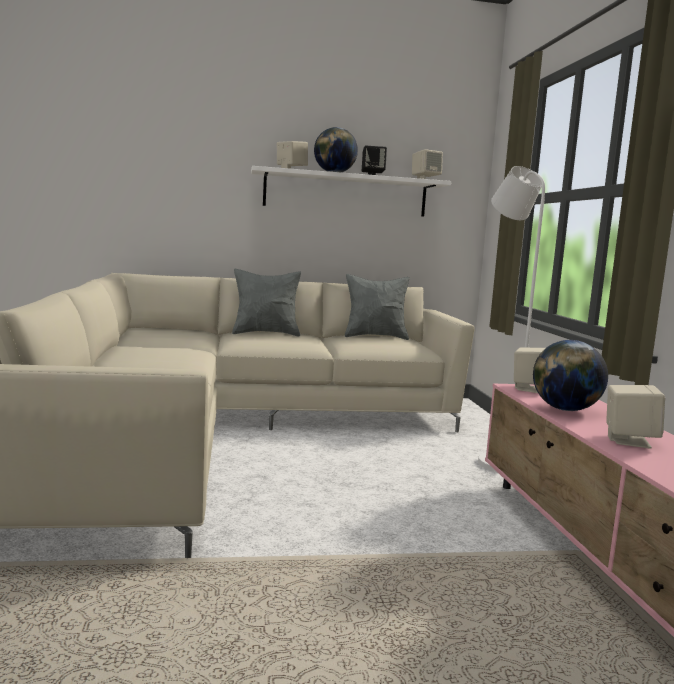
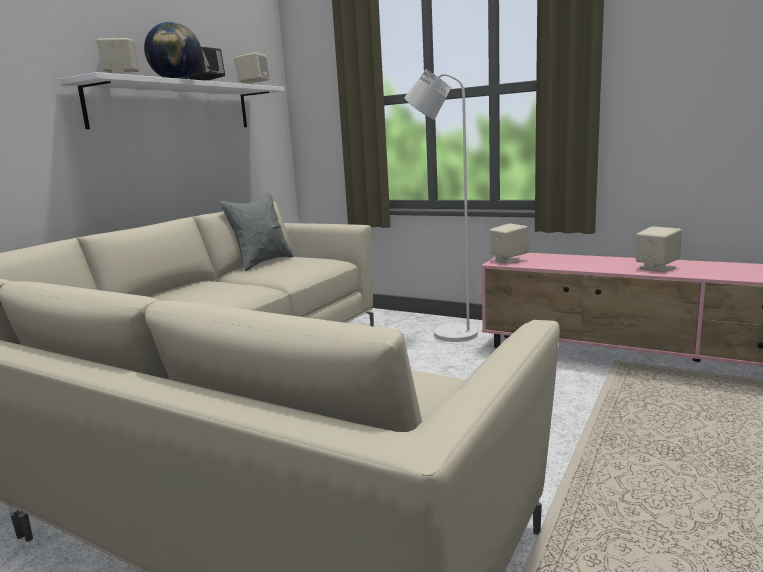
camera: 50 degrees left, 5 degrees up
(265, 333) = (168, 294): grey pillow -> none
(565, 409) = (572, 264): globe -> none

